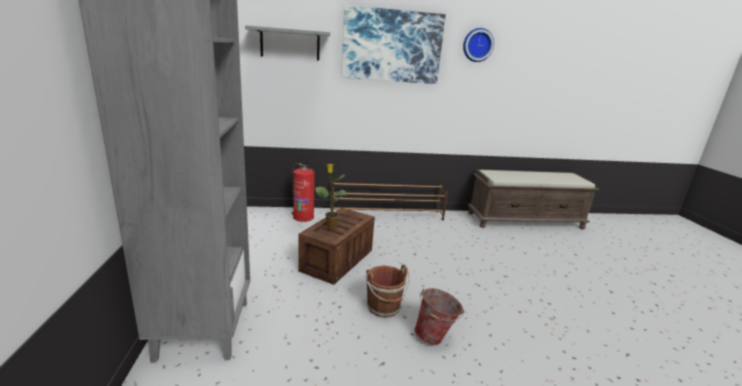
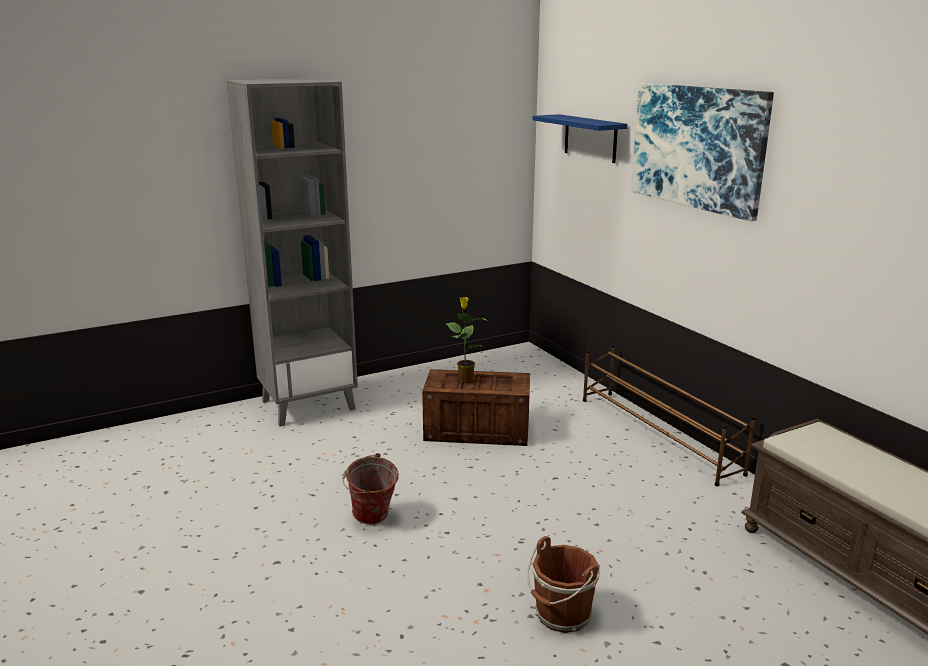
camera: 70 degrees right, 0 degrees up
(290, 44) = (590, 138): grey shelf -> blue shelf
(303, 217) = (560, 384): fire extinguisher -> none
(384, 308) = (403, 479): brown bucket -> brown bucket (561, 615)
(477, 45) = (832, 152): wall clock -> none

